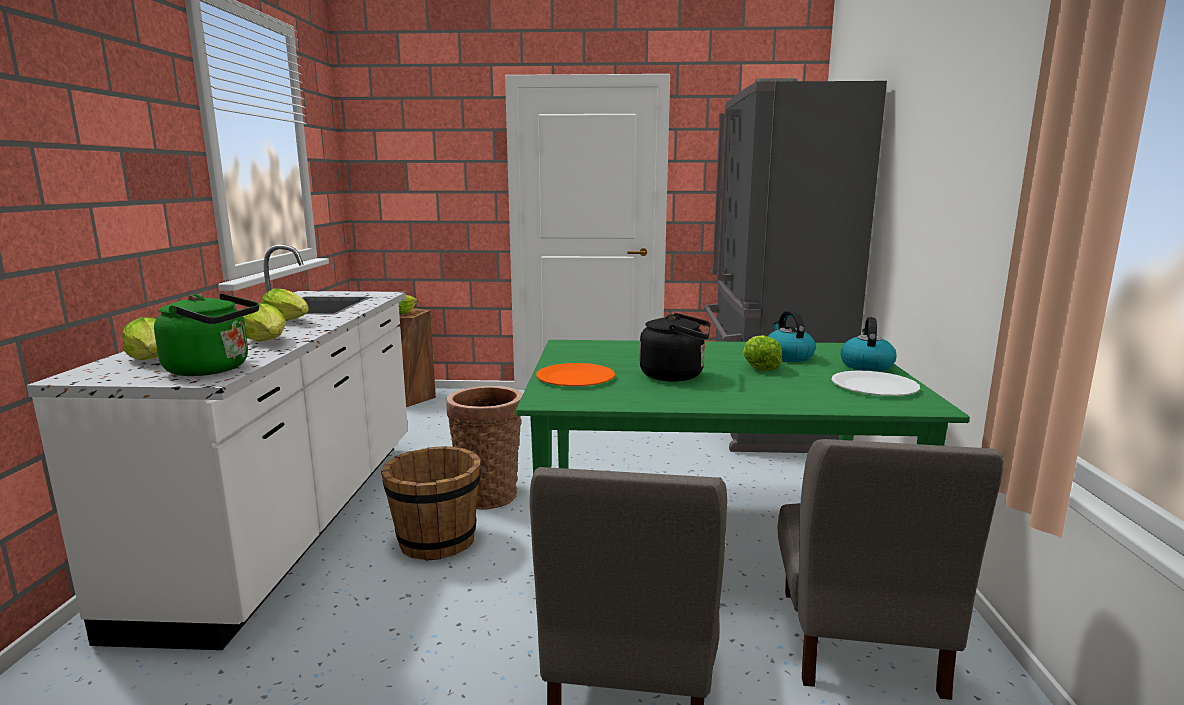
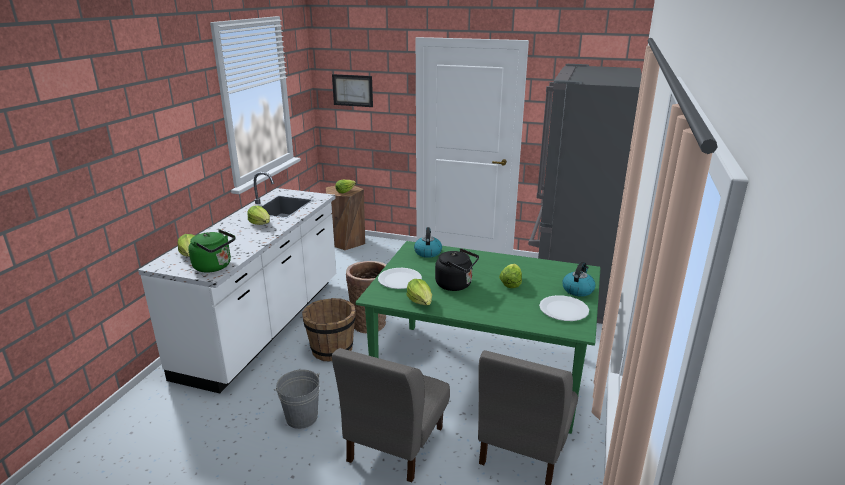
camera: 15 degrees right, 10 degrees up
(268, 341) = (245, 244): lettuce -> lettuce (420, 302)
(407, 159) = (352, 90): none -> picture
(419, 665) = (302, 417): none -> grey bucket
(575, 377) = (399, 279): orange plate -> white plate
(787, 356) = (536, 275): kettle -> kettle (427, 252)

